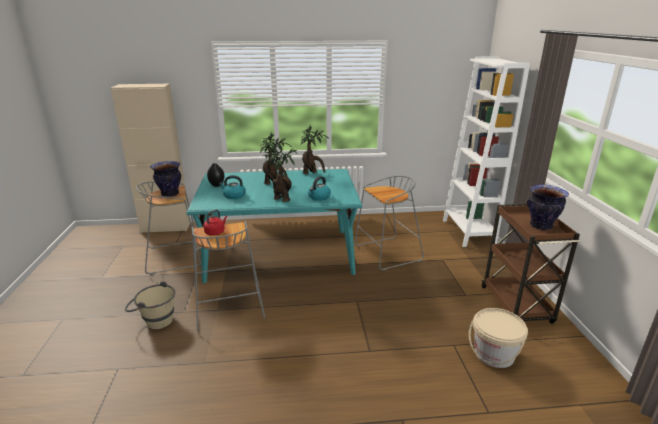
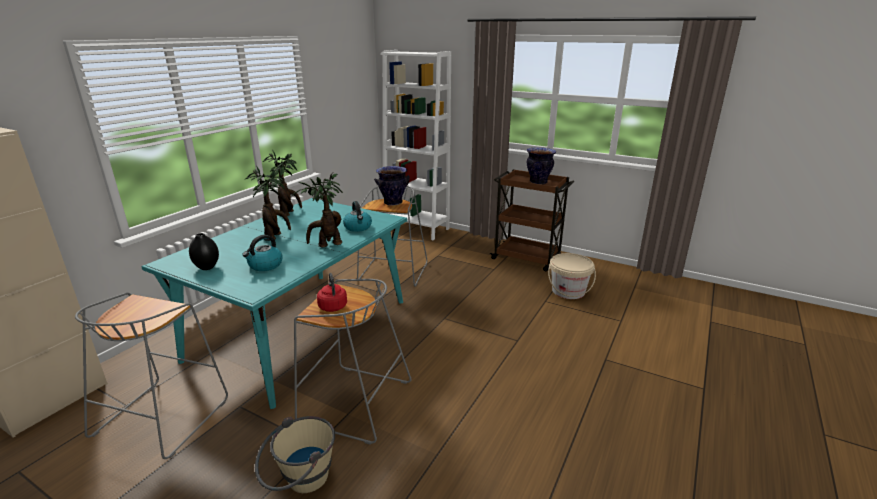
camera: 55 degrees left, 0 degrees up
(170, 194) = (143, 311): vase -> vase (393, 202)

